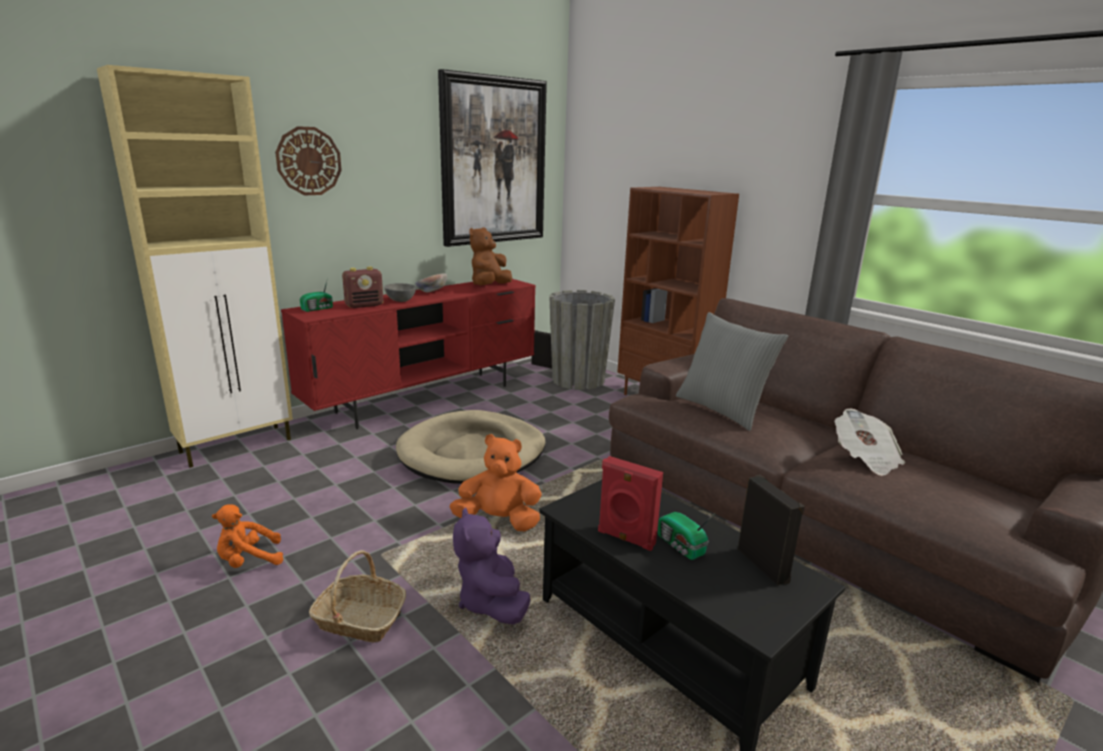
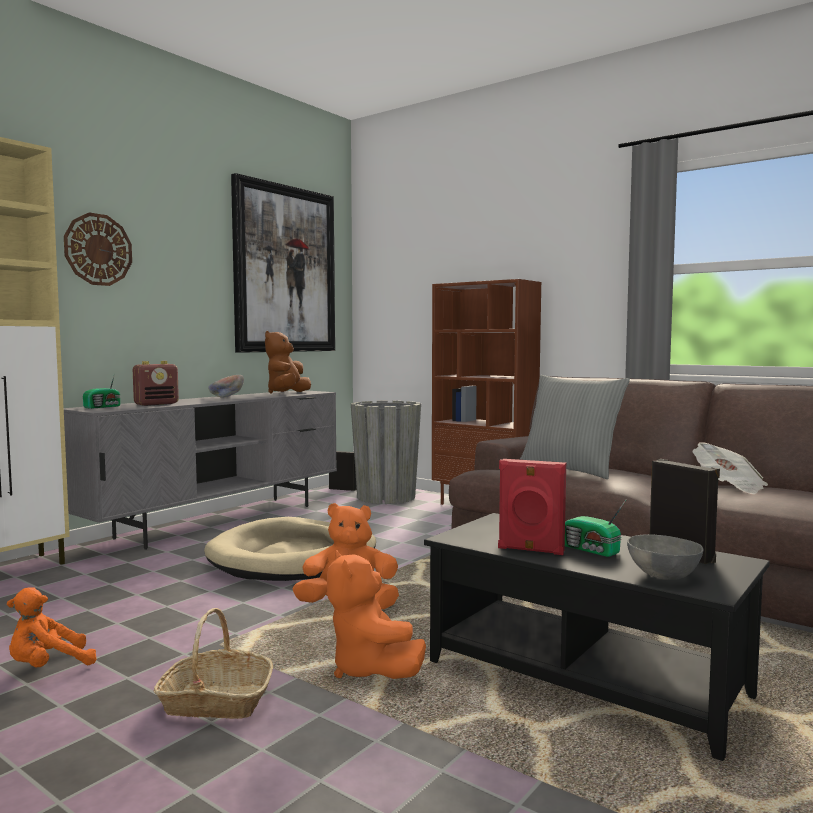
camera: 10 degrees left, 15 degrees down
(400, 300) = (195, 401): grey bowl -> grey bowl (661, 575)
(426, 398) = (220, 521): red tv stand -> grey tv stand
(491, 602) = (370, 670): purple plush toy -> orange plush toy

